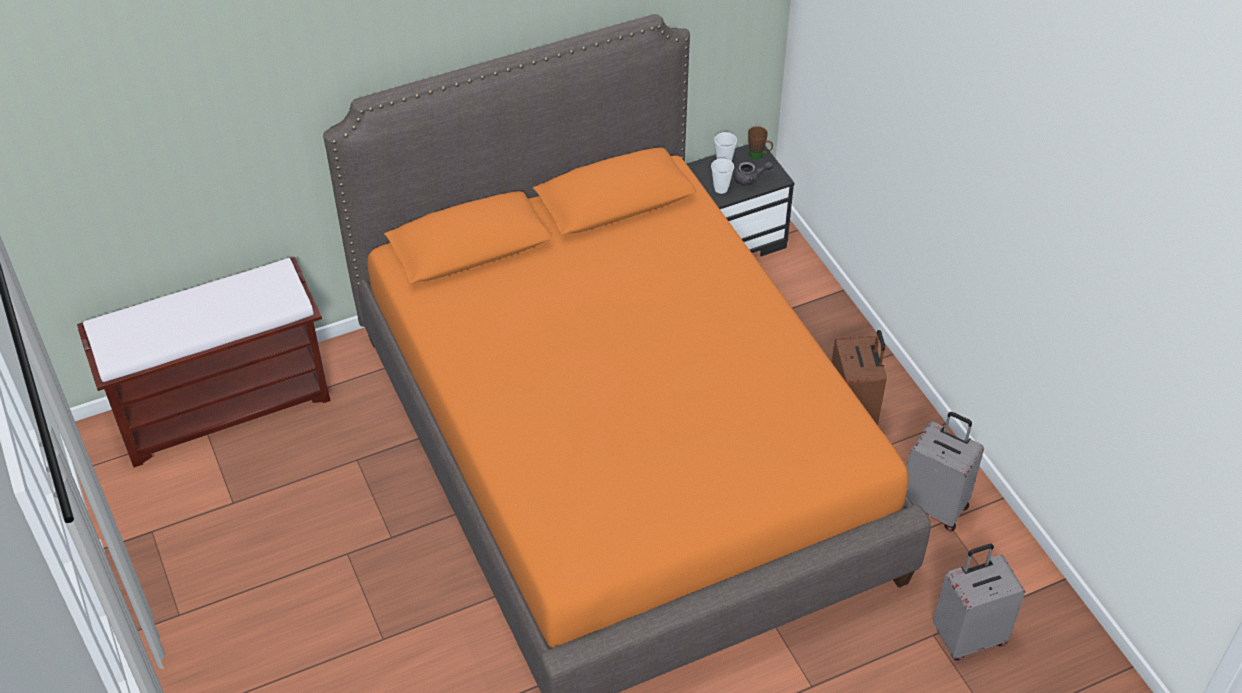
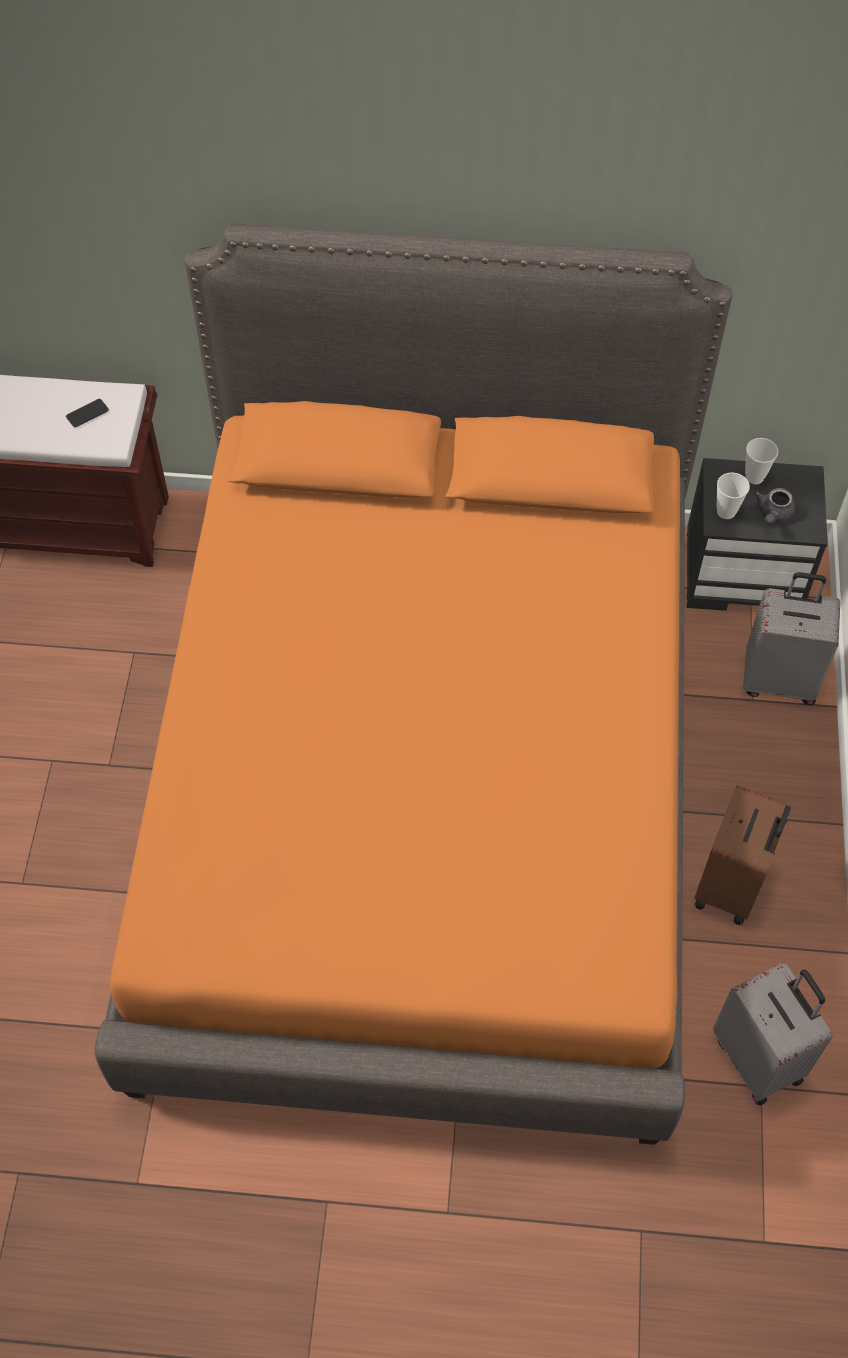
camera: 30 degrees right, 10 degrees up
(262, 291) = (87, 413): none -> phone
(750, 179) = (773, 514): grey teapot -> grey teapot turned 90 degrees clockwise
(759, 155) = (806, 487): brown mug -> none
(968, 636) = (684, 1258): grey suitcase -> grey suitcase (779, 679)

